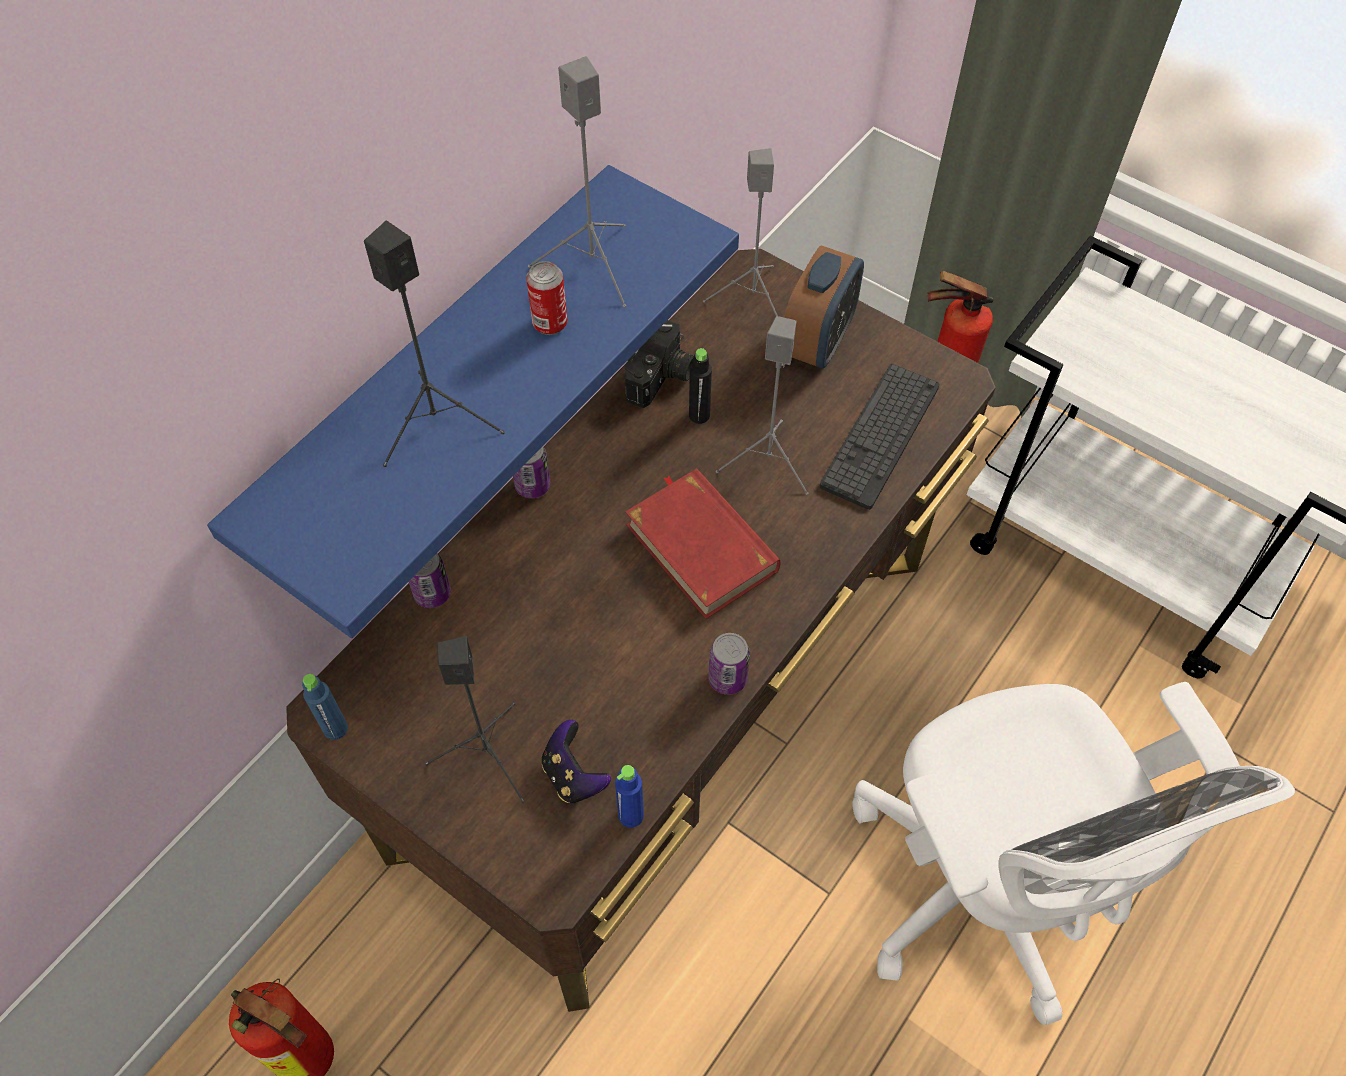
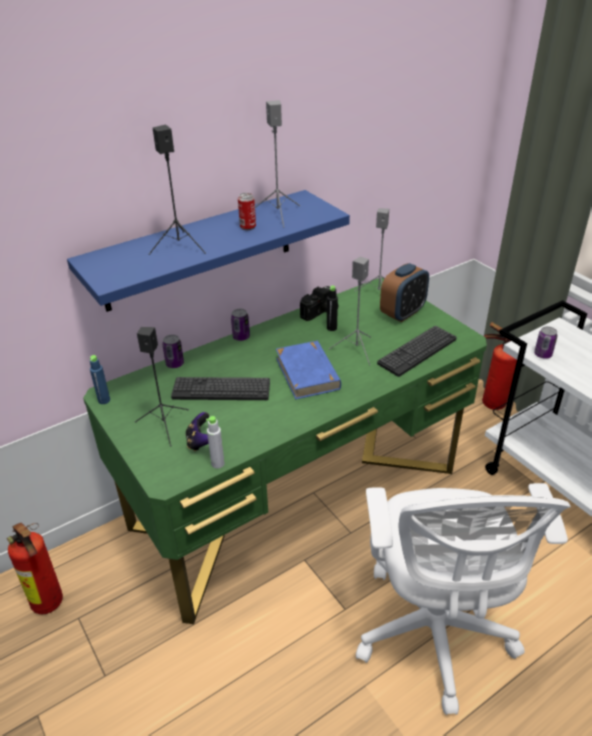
camera: 20 degrees right, 20 degrees down
(556, 635) = (221, 390): none -> keyboard
(631, 815) = (218, 463): blue bottle -> grey bottle
(669, 701) = (297, 498): brown desk -> green desk
(702, 546) = (307, 373): red book -> blue book
(727, 678) = (294, 423): can -> can (542, 354)

